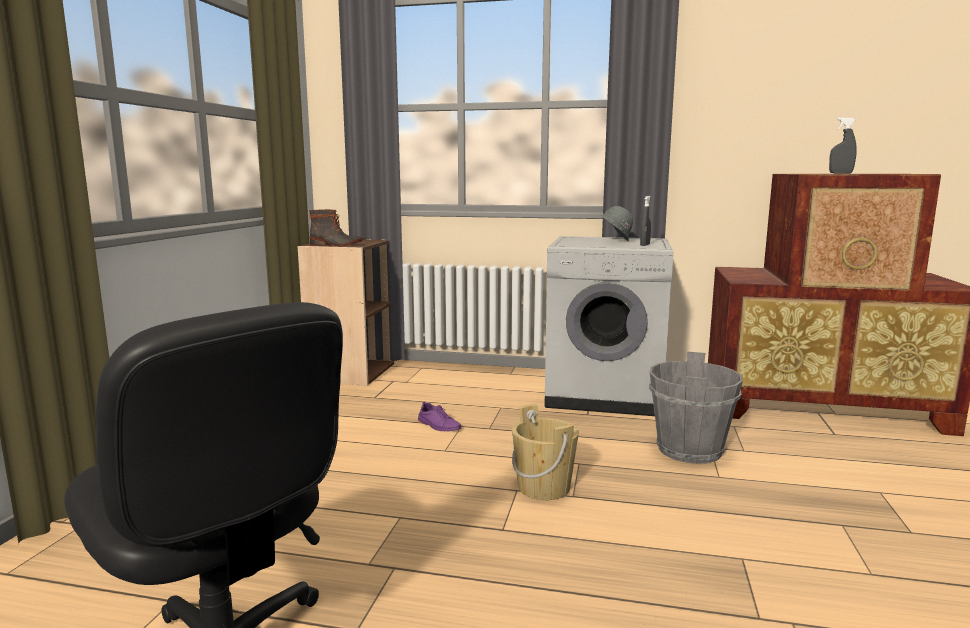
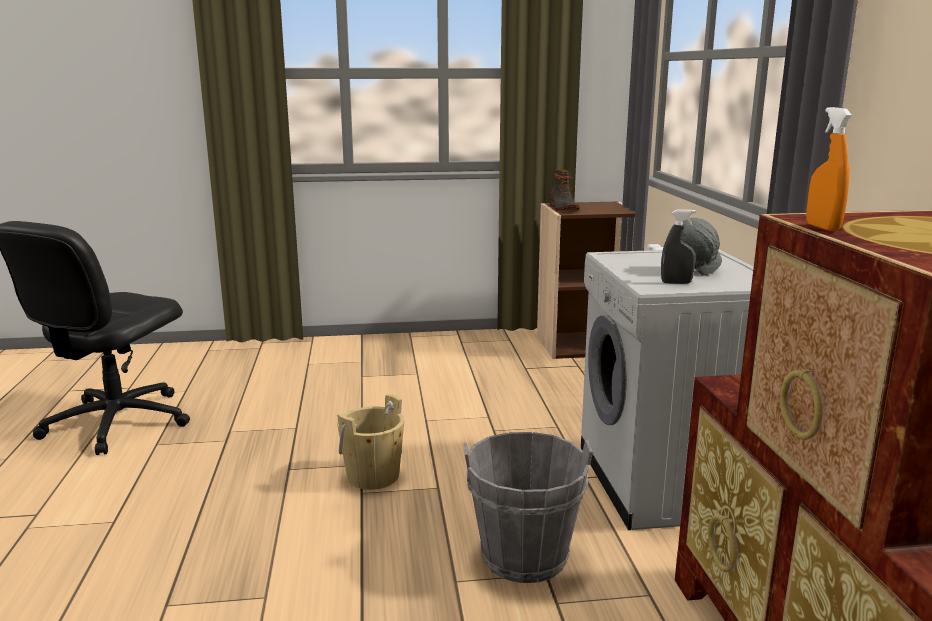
camera: 70 degrees right, 5 degrees up
(439, 425) = (480, 407): purple shoe -> none
(840, 173) = (822, 227): grey spray bottle -> orange spray bottle

